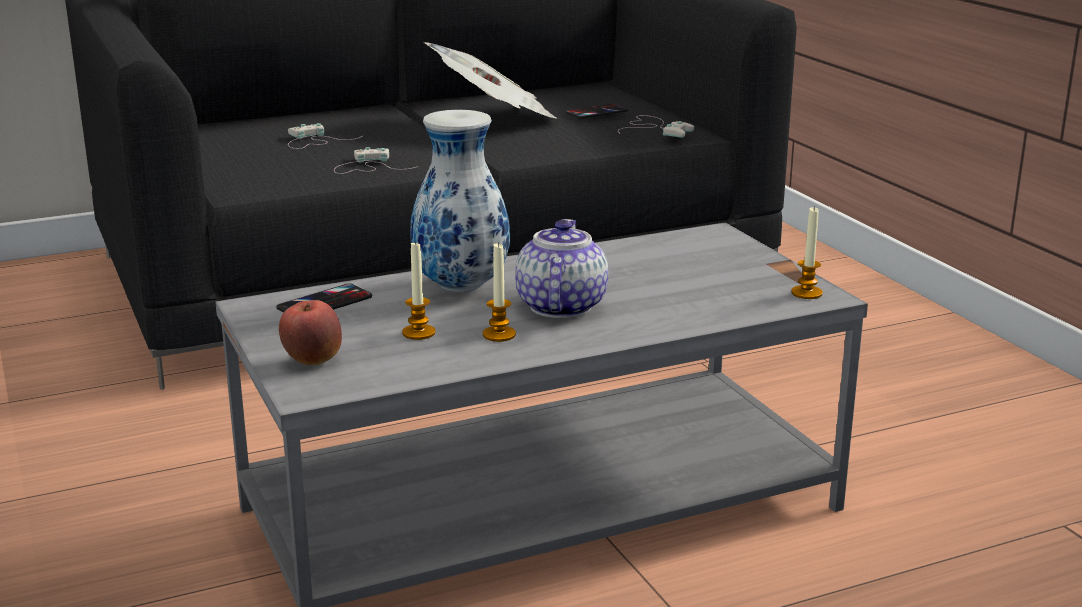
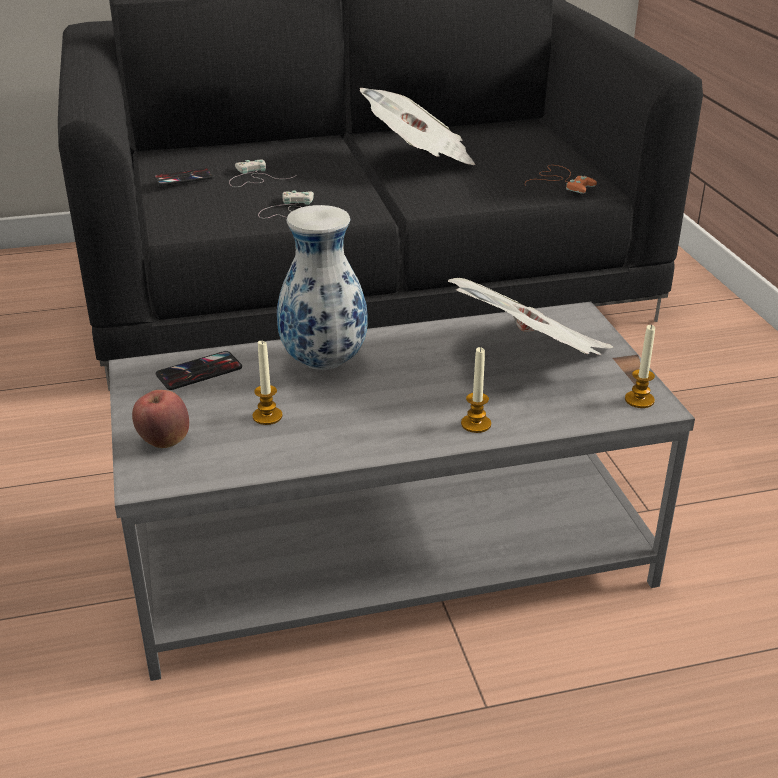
camera: 10 degrees right, 10 degrees up
(499, 335) = (337, 426): candle -> candle (476, 424)
(559, 306) = (403, 395): teapot -> none
(596, 112) = (513, 158): phone -> phone (184, 177)
(654, 129) = (560, 181): white game controller -> orange game controller
(681, 268) = (531, 357): none -> newspaper

